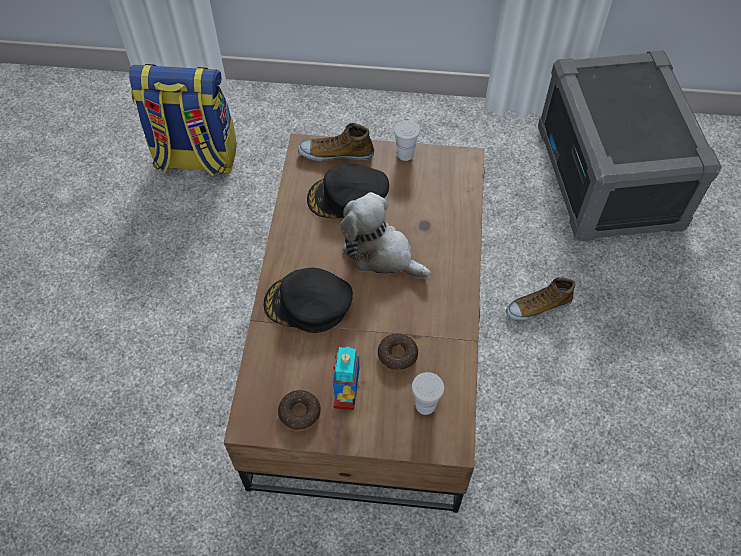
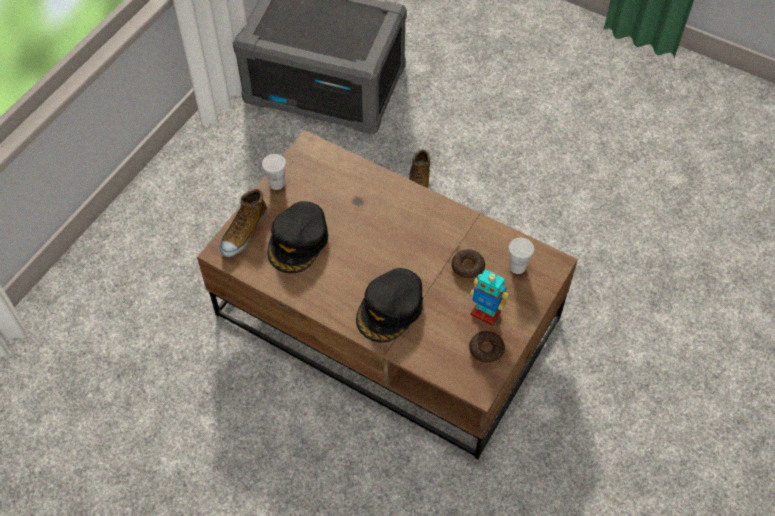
camera: 65 degrees left, 0 degrees up
(195, 159) = (94, 385): backpack -> none
(381, 253) = (368, 241): plush toy -> none

